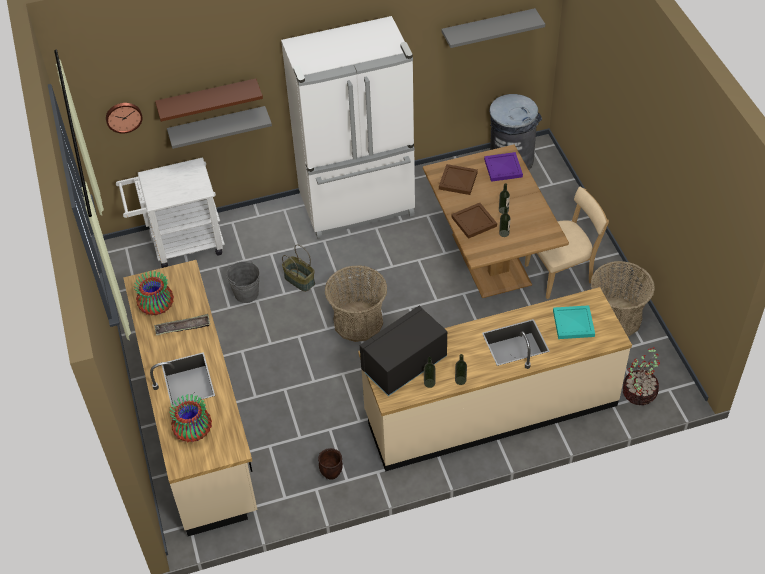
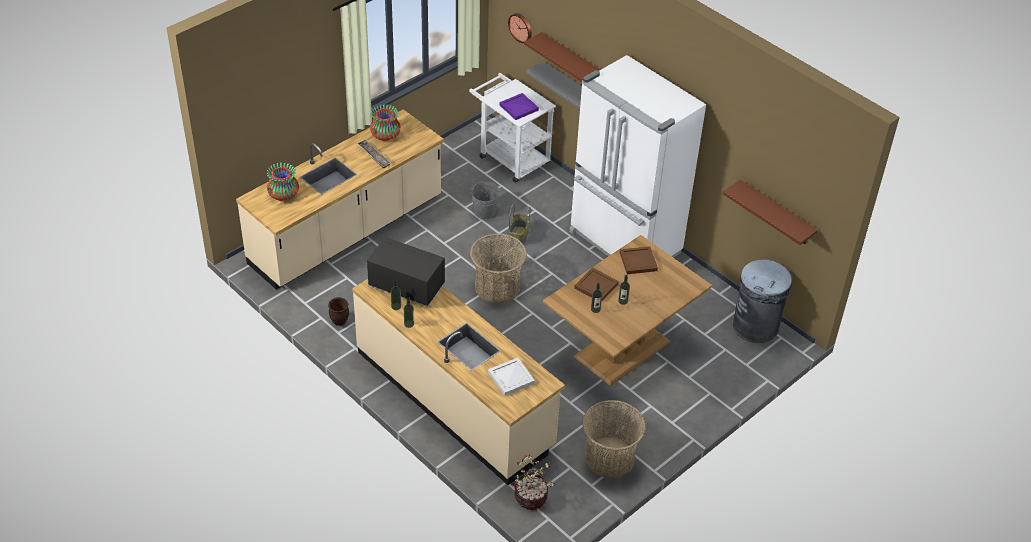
camera: 60 degrees right, 5 degrees down
(488, 28) = (779, 186): grey shelf -> none
(489, 55) = (776, 213): none -> brown shelf
(502, 168) = (674, 286): purple tray -> purple tray (518, 107)
(561, 273) = (638, 403): beige chair -> none
(572, 323) = (511, 377): turquoise tray -> white tray

